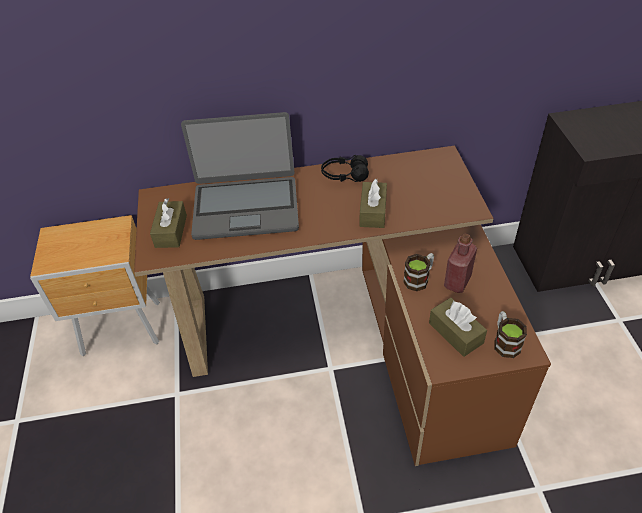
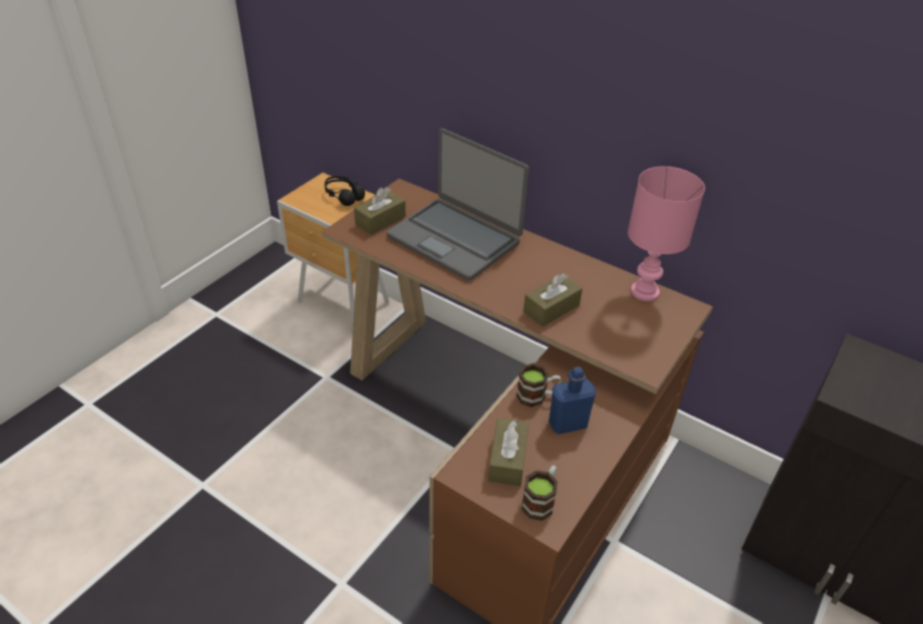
camera: 40 degrees right, 5 degrees down
(345, 175) = (568, 266): black headphones -> black headphones (343, 196)
(410, 162) = (644, 293): none -> pink table lamp
(457, 282) = (567, 424): red bottle -> blue bottle

